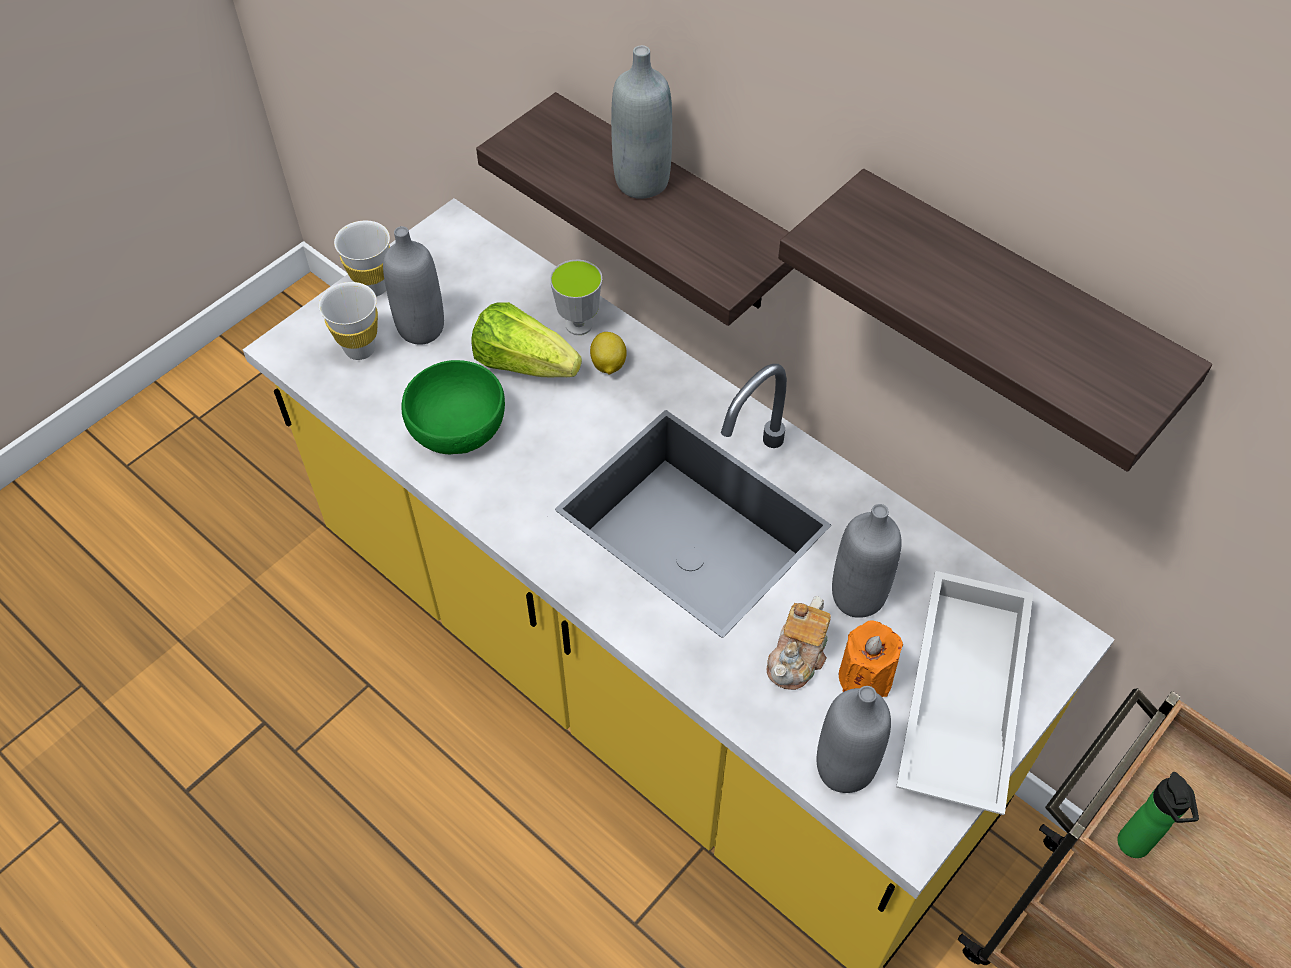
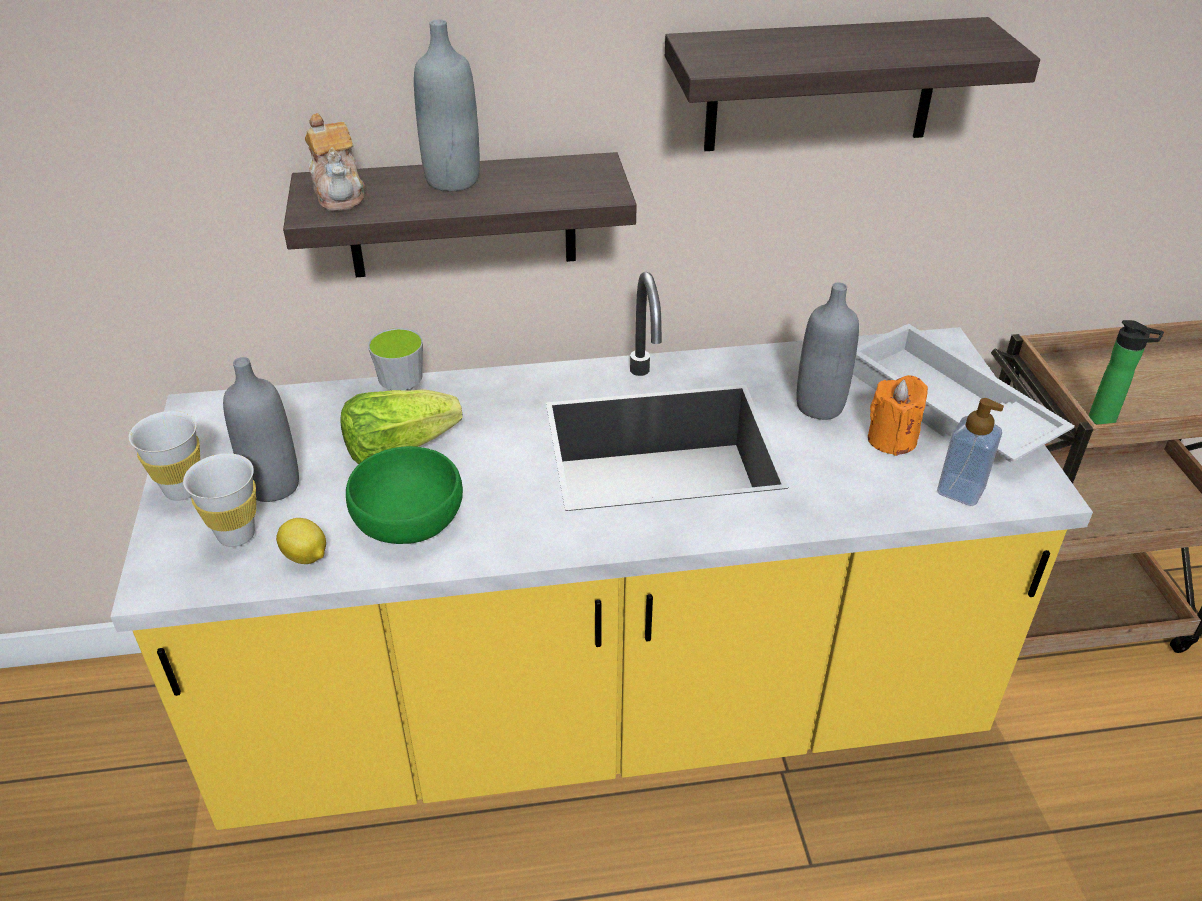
camera: 50 degrees left, 15 degrees down
(608, 365) = (464, 407): lemon -> lemon (306, 557)
(797, 657) = (844, 461): teapot -> teapot (339, 193)
(844, 768) = (960, 490): grey bottle -> soap dispenser

